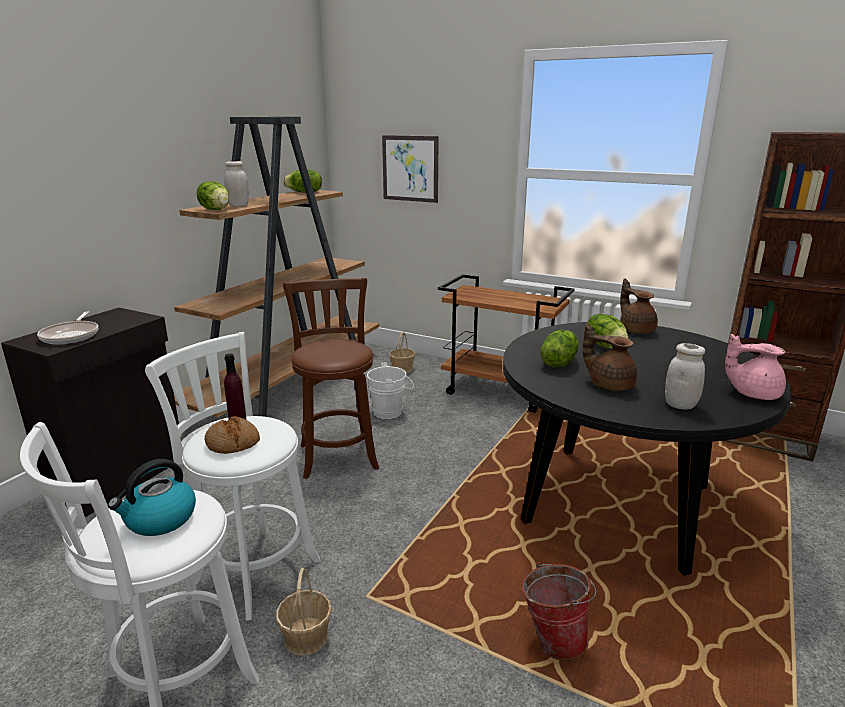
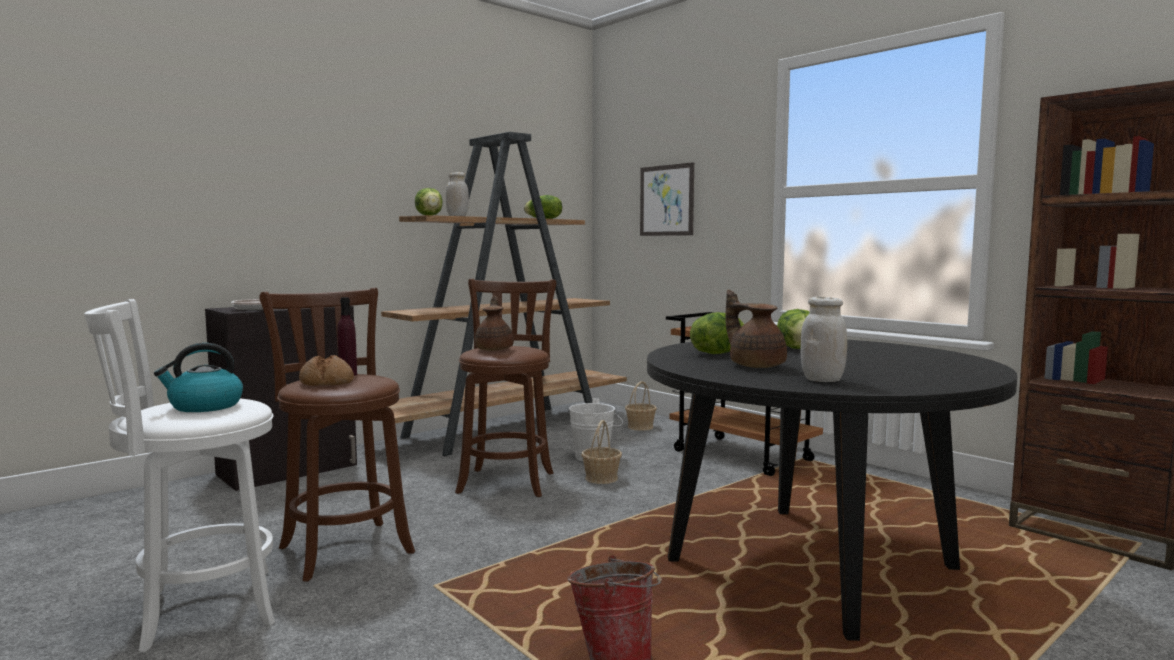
camera: 20 degrees right, 15 degrees down
(253, 569) = (344, 547): white stool -> brown stool
(306, 637) = (347, 603): basket -> basket (601, 478)
(636, 329) = (861, 343): brown teapot -> brown teapot (495, 349)
(752, 393) = (942, 381): pink teapot -> none

